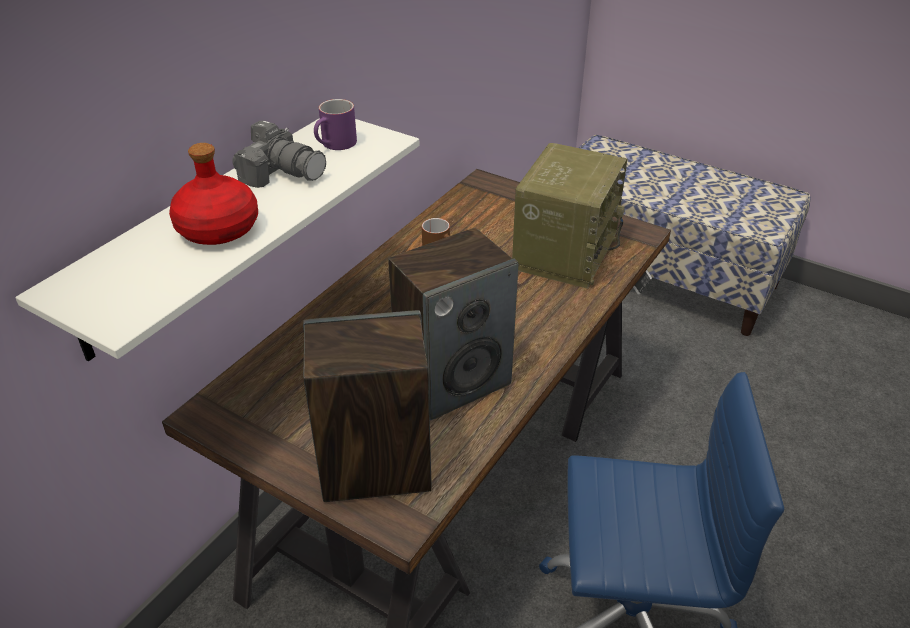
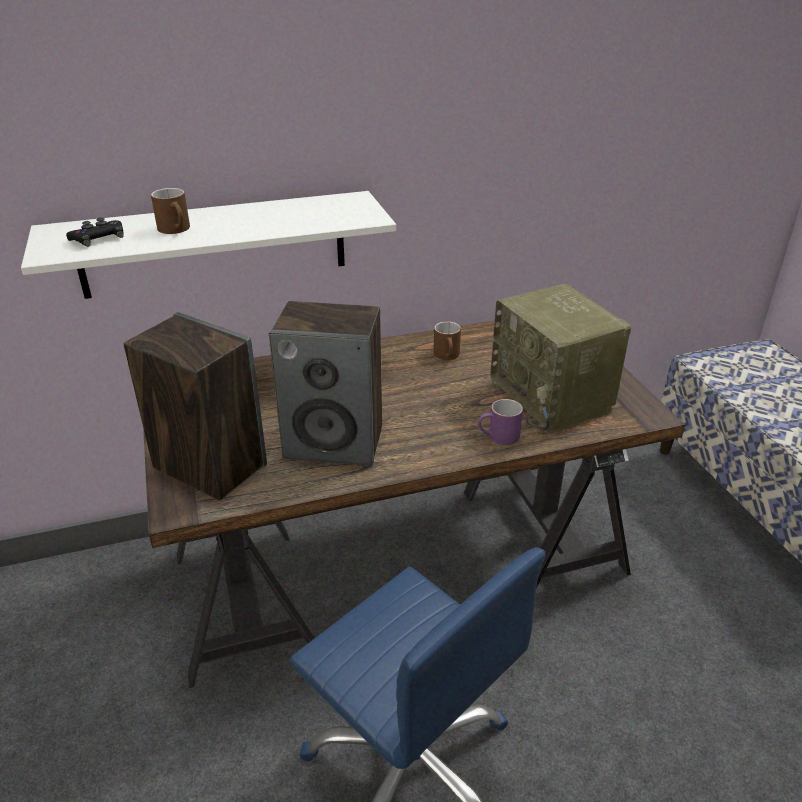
camera: 40 degrees right, 5 degrees down
(144, 276) = (98, 239): none -> black game controller
(217, 228) = (177, 230): red bottle -> brown mug
(282, 173) = (268, 214): camera -> none
(335, 145) = (331, 210): purple mug -> purple mug (498, 437)
(564, 252) = (552, 398): radio -> radio turned 90 degrees clockwise

